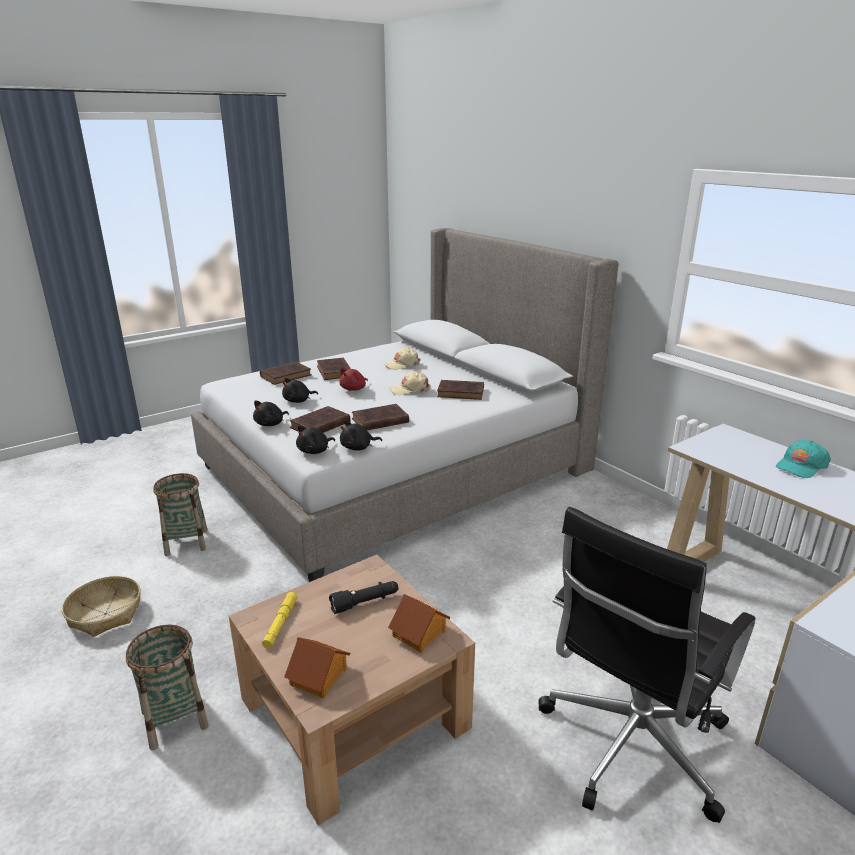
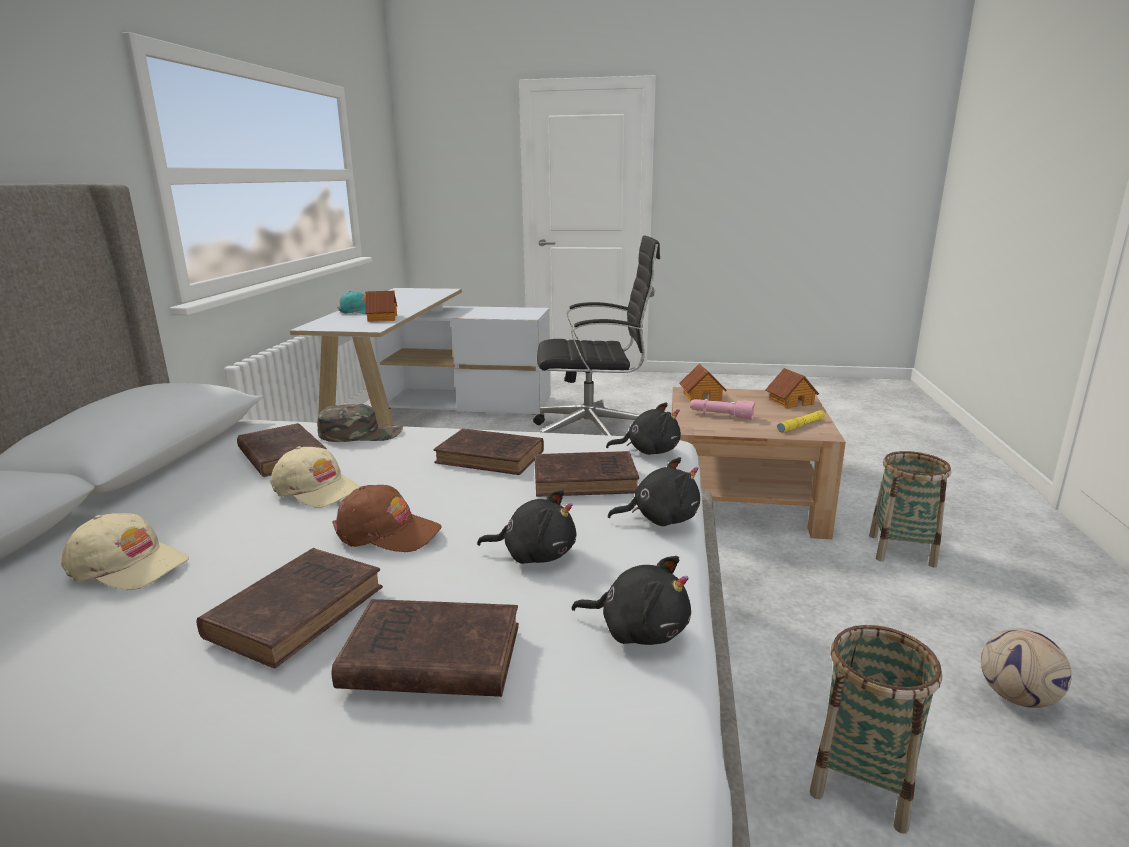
camera: 135 degrees left, 5 degrees down
(105, 614) = (1017, 698): basket -> football
(354, 389) = (387, 532): red plush toy -> brown cap
(358, 448) = (587, 438): black plush toy -> black plush toy (639, 630)
(365, 602) = (721, 415): black flashlight -> pink flashlight
(462, 410) = (361, 433): none -> green cap
(743, 464) = (382, 318): none -> toy house

